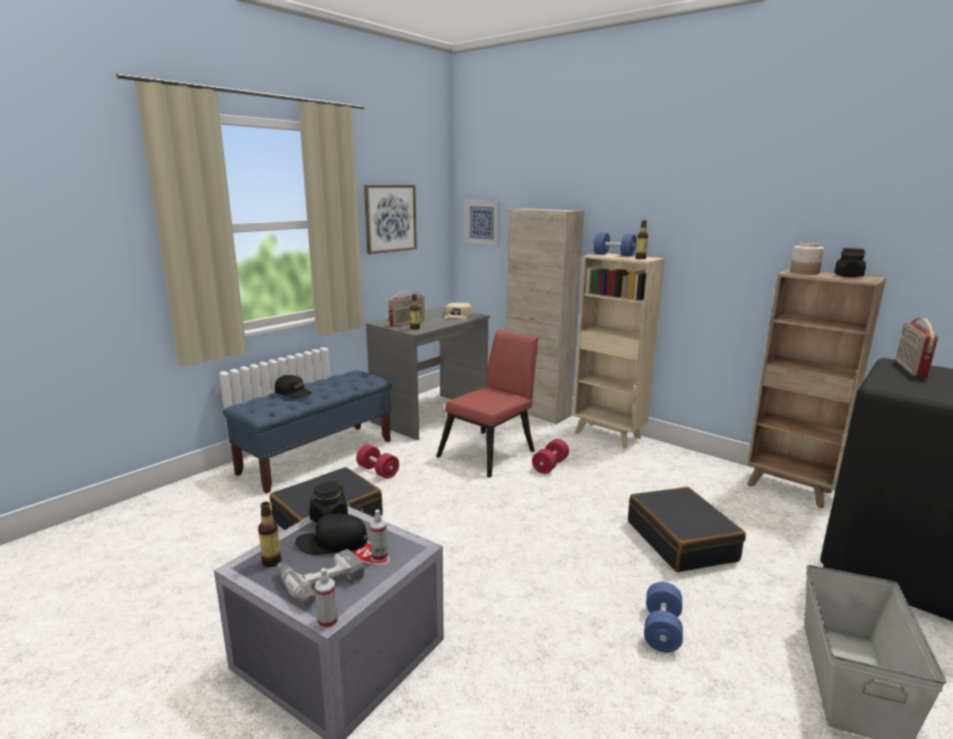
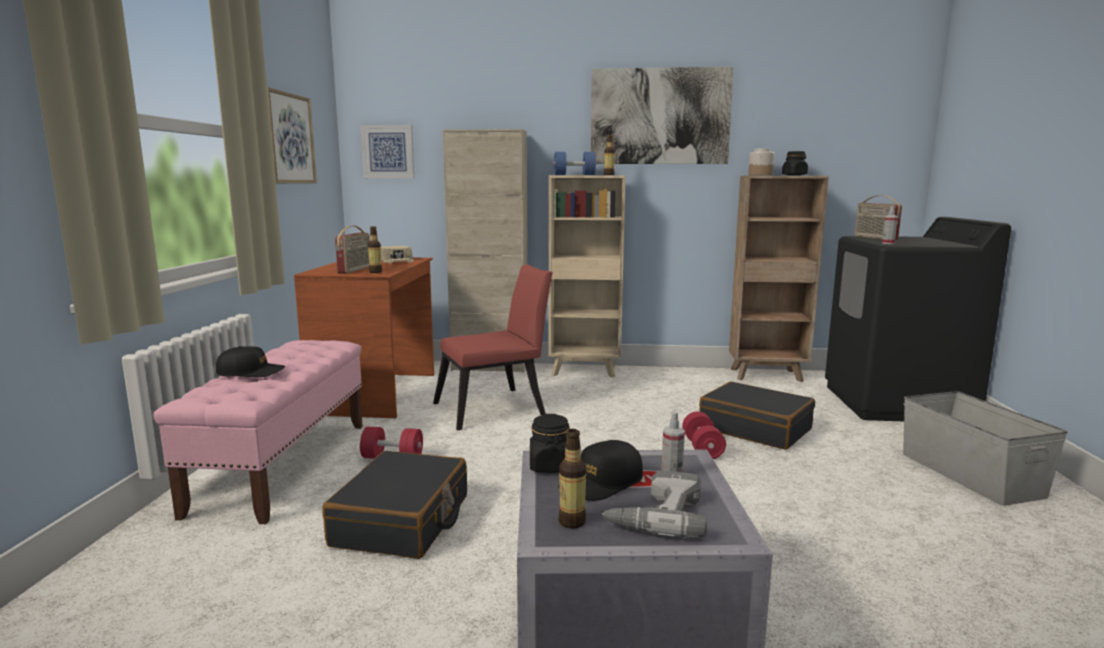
camera: 35 degrees left, 5 degrees down
(318, 456) = (283, 465): blue bench -> pink bench
(328, 621) = (743, 542): spray bottle -> spray bottle (888, 243)
(431, 416) = (377, 393): grey desk -> brown desk
(491, 452) = (496, 408): red chair -> red chair turned 60 degrees clockwise
(550, 466) = (570, 405): red dumbbell -> red dumbbell (702, 448)
(661, 630) = (836, 491): blue dumbbell -> none
(708, 200) = (660, 116): none -> picture

